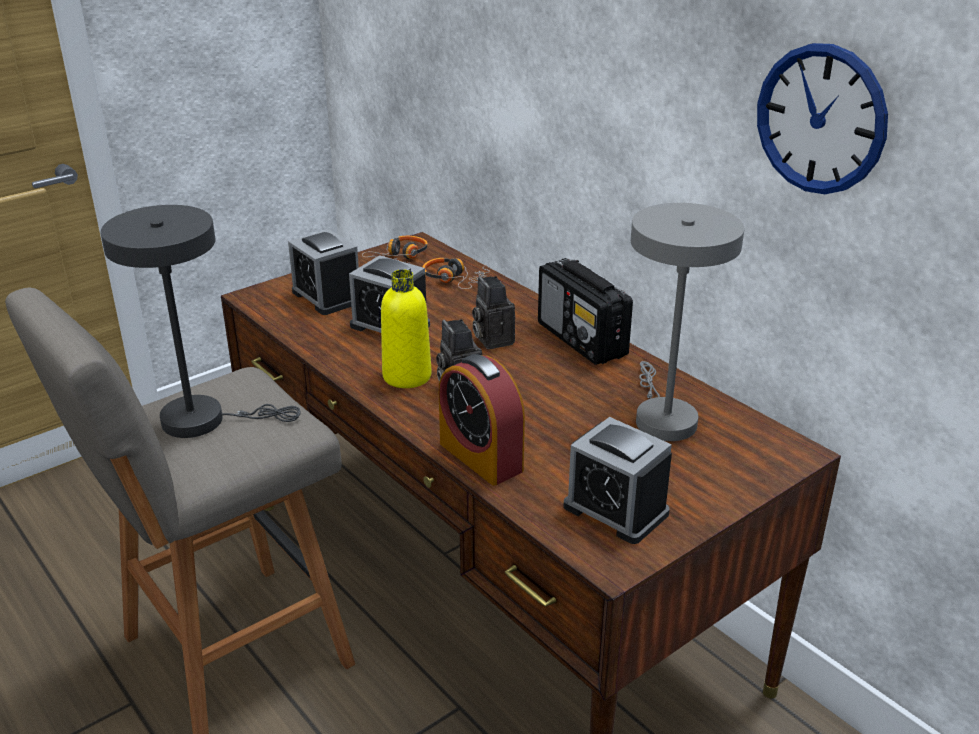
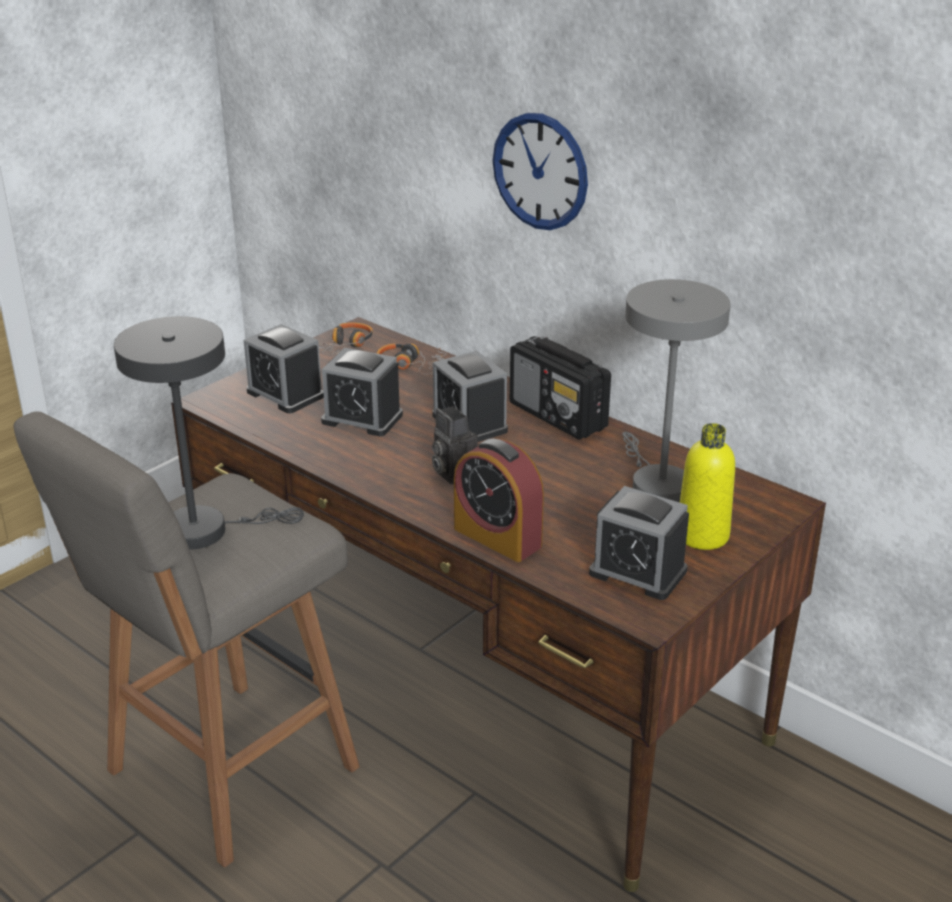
camera: 10 degrees left, 0 degrees up
(407, 376) = (398, 467): yellow bottle -> yellow bottle (702, 535)
(492, 339) = (469, 423): camera -> alarm clock
(820, 119) = (789, 197): wall clock -> wall clock (540, 171)

